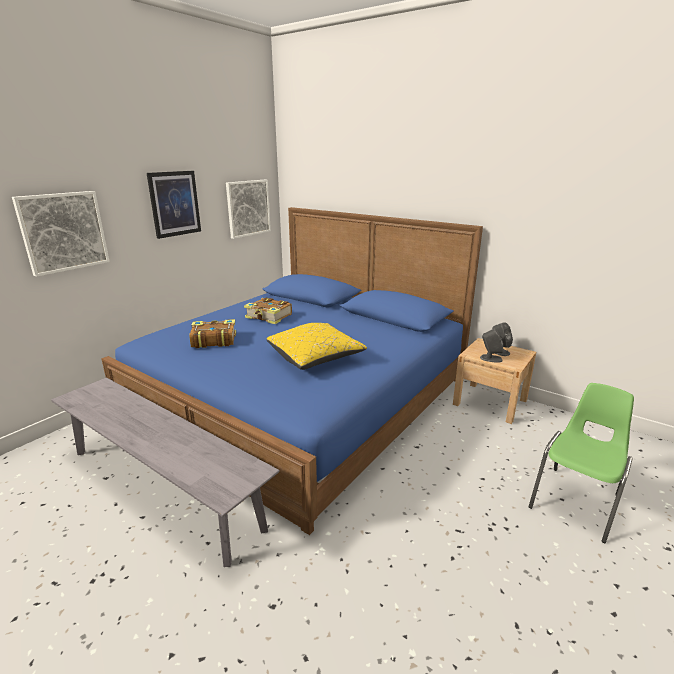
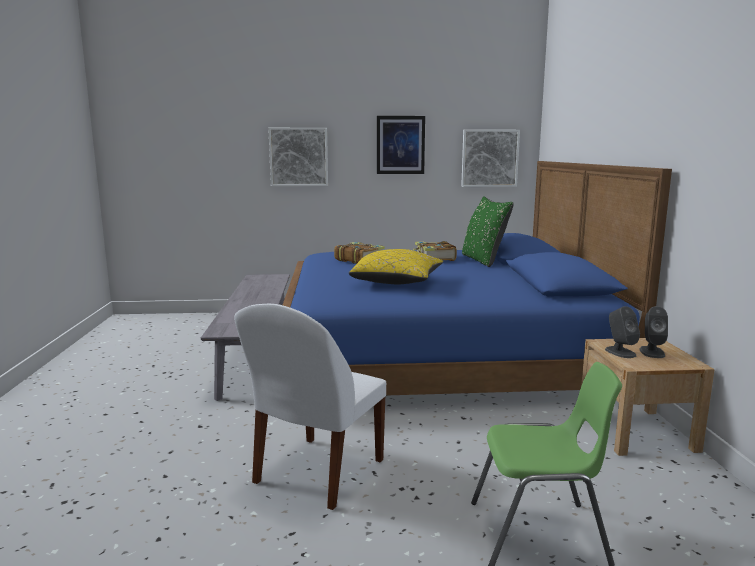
camera: 50 degrees right, 10 degrees down
(305, 307) = (483, 260): none -> green pillow
(436, 563) = (317, 473): none -> white chair

